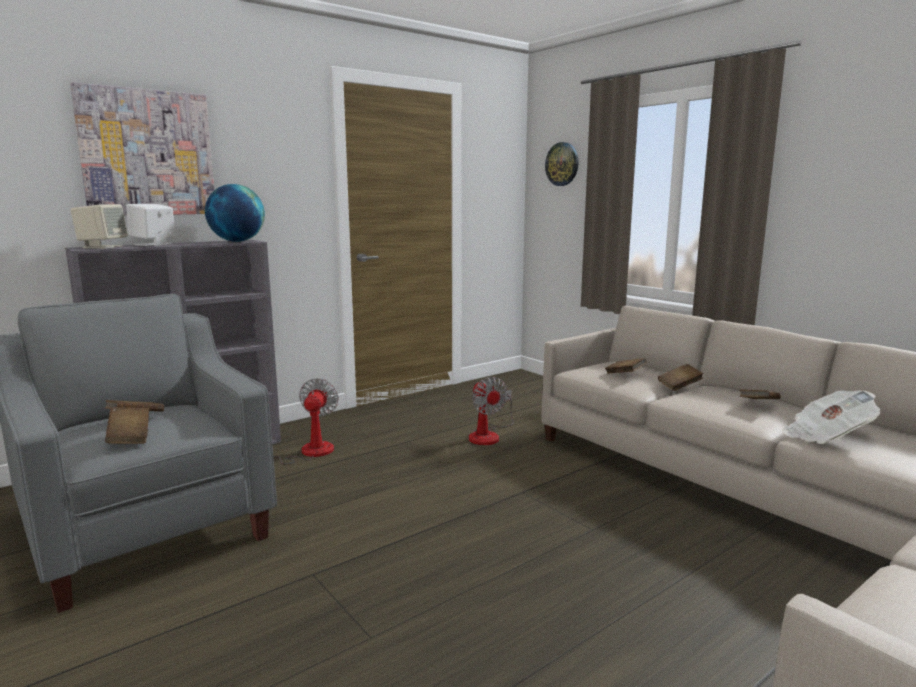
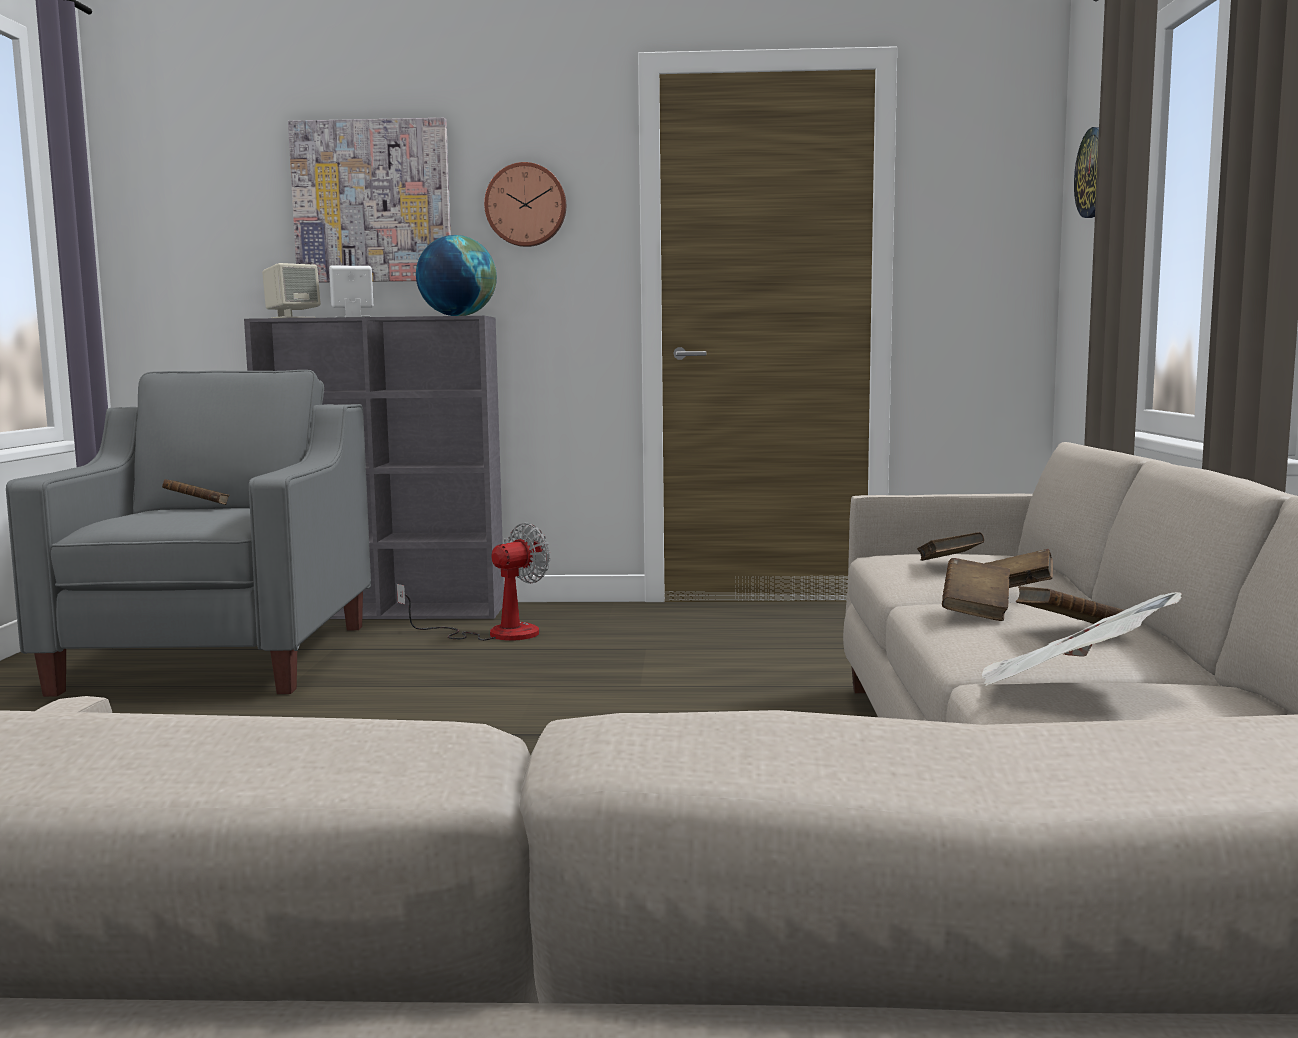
camera: 40 degrees right, 5 degrees down
(130, 438) = (145, 517): brown book -> brown book (976, 611)
(264, 161) = (526, 205): none -> wall clock
(488, 435) = (773, 666): fan -> none

